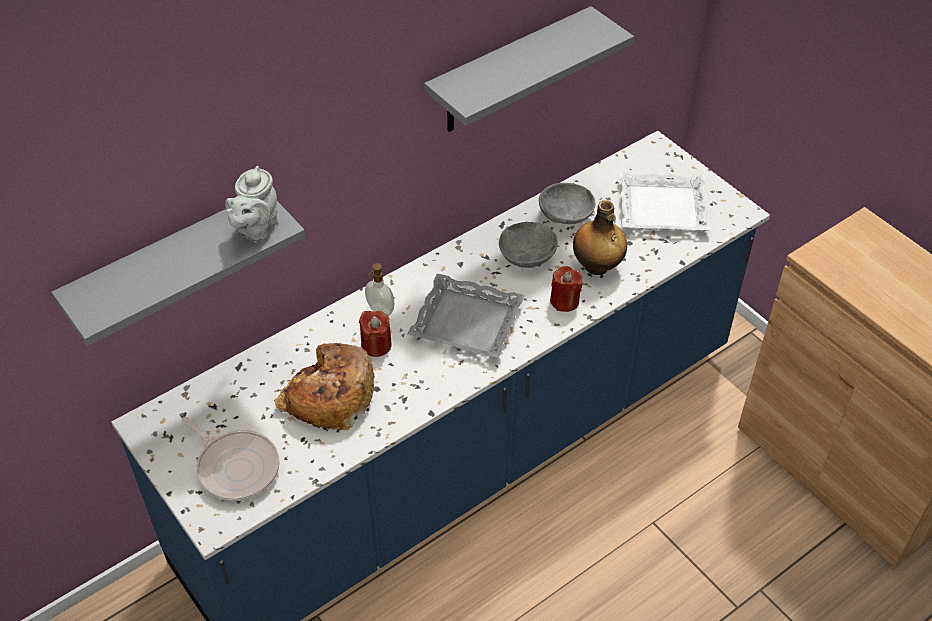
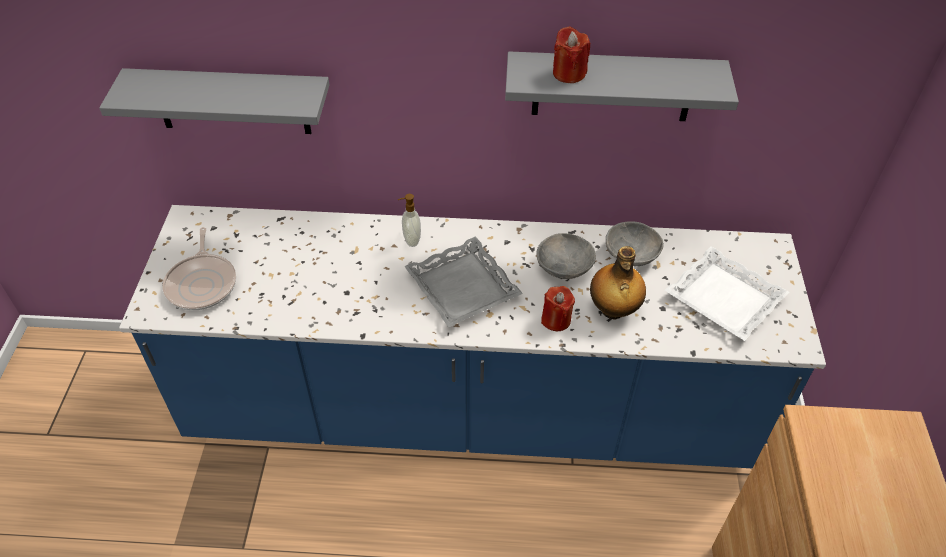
camera: 40 degrees right, 0 degrees up
(255, 229) = (285, 99): grey teapot -> none
(328, 396) = (311, 276): bread -> none
(376, 345) = (381, 262): red candle -> red candle (569, 73)

